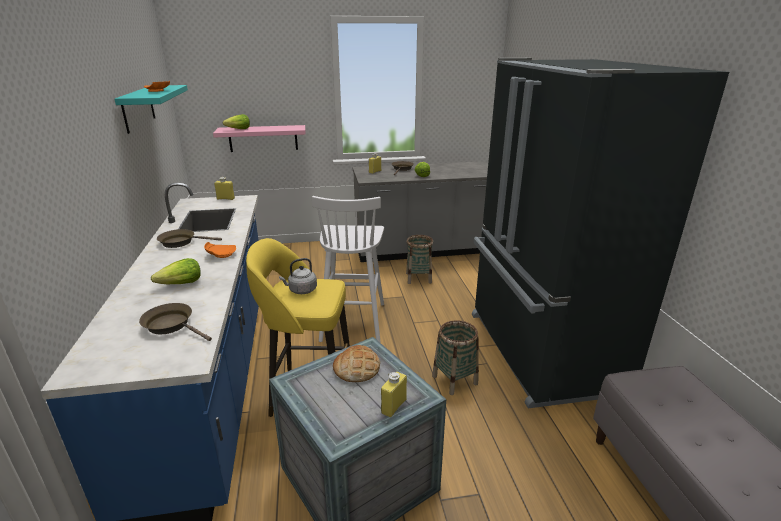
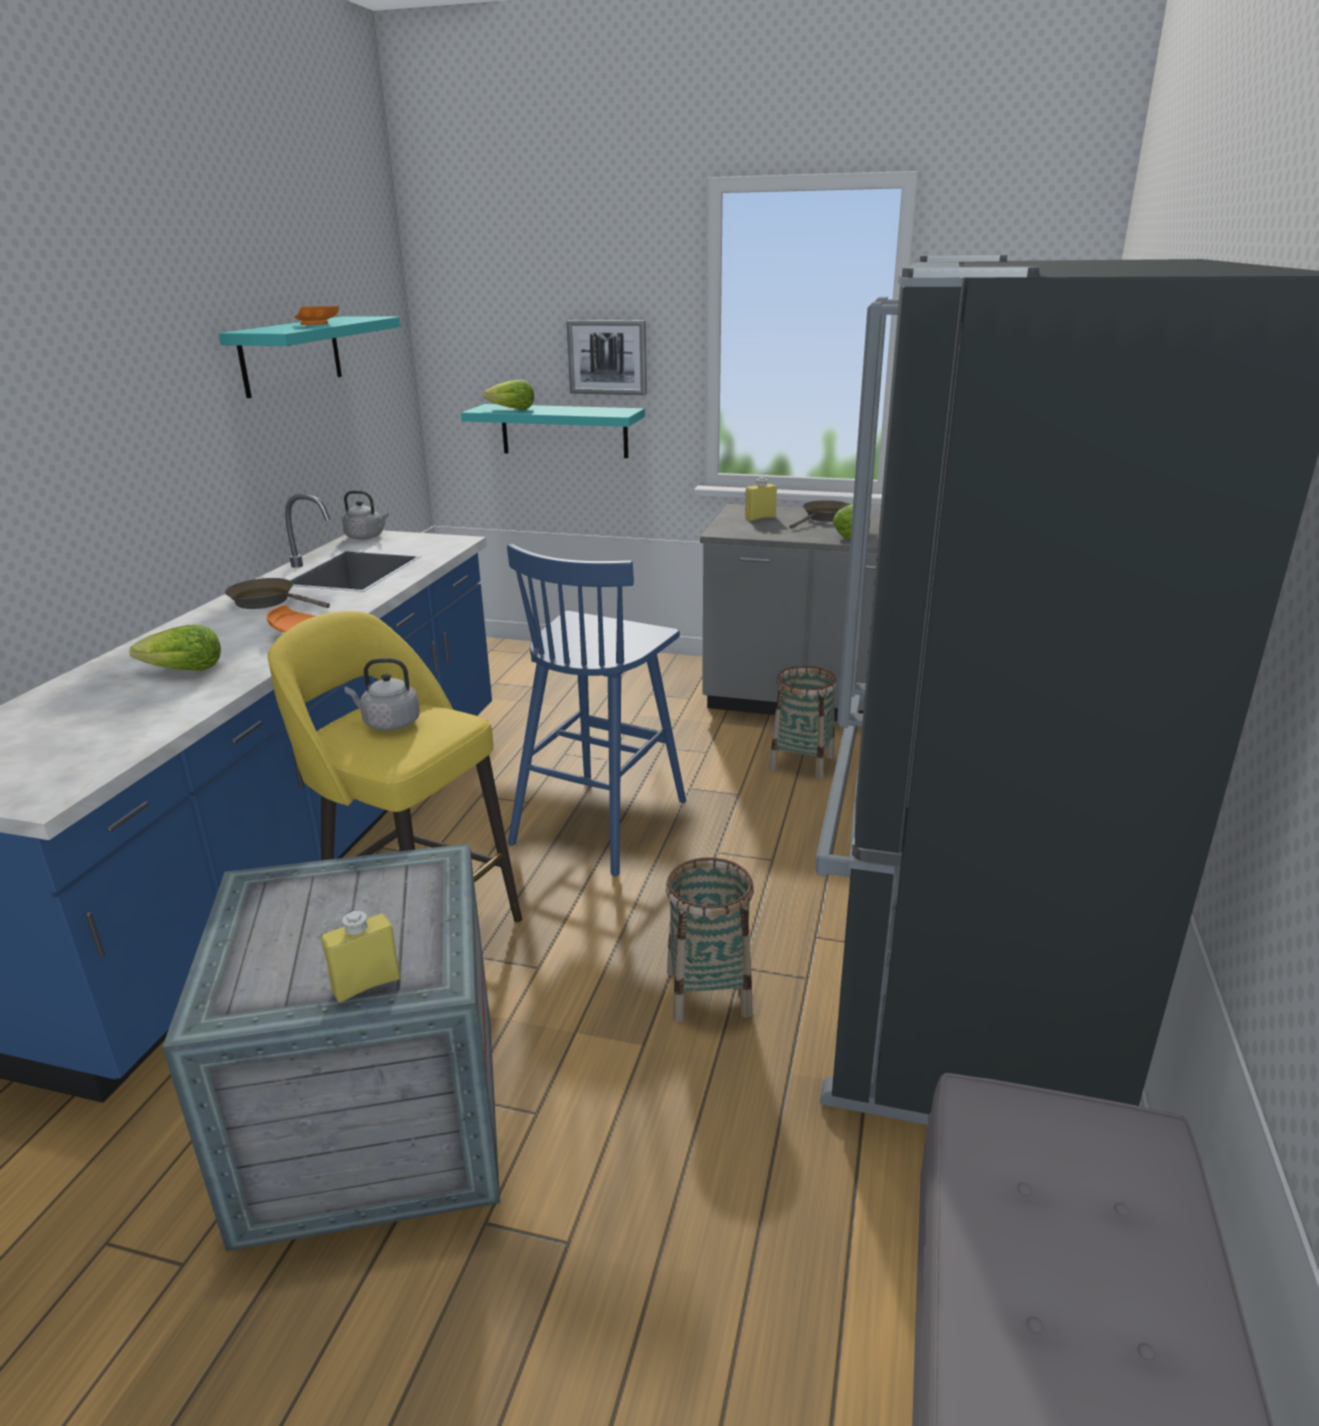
camera: 25 degrees right, 0 degrees up
(172, 325) = (91, 734): brown frying pan -> none
(192, 202) = (366, 537): none -> grey kettle
(225, 198) = (425, 537): yellow bottle -> none
(263, 138) = (564, 431): pink shelf -> turquoise shelf
(284, 101) = (607, 357): none -> picture
(353, 321) = (601, 820): white stool -> blue stool
(356, 368) = (379, 894): bread -> none

